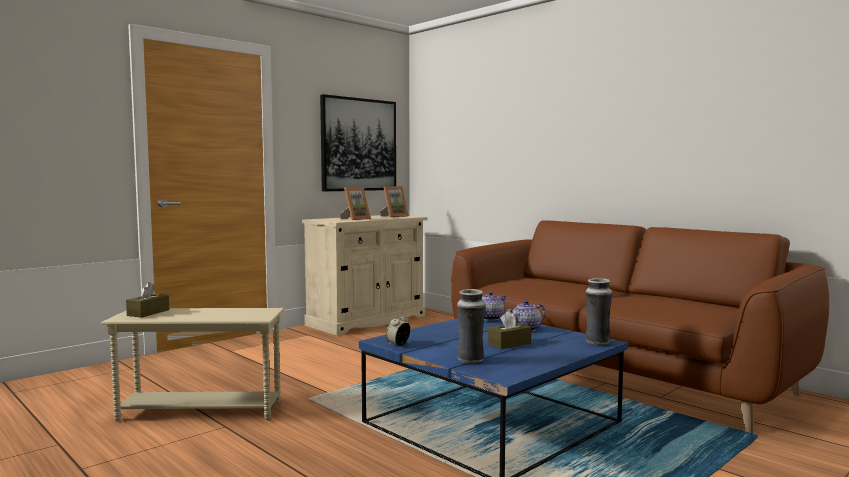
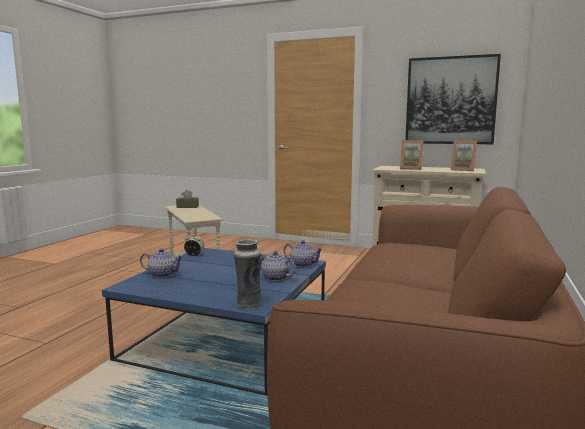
camera: 65 degrees right, 5 degrees up
(470, 360) = (162, 274): vase -> teapot
(509, 344) = (219, 278): brown tissue box -> none

